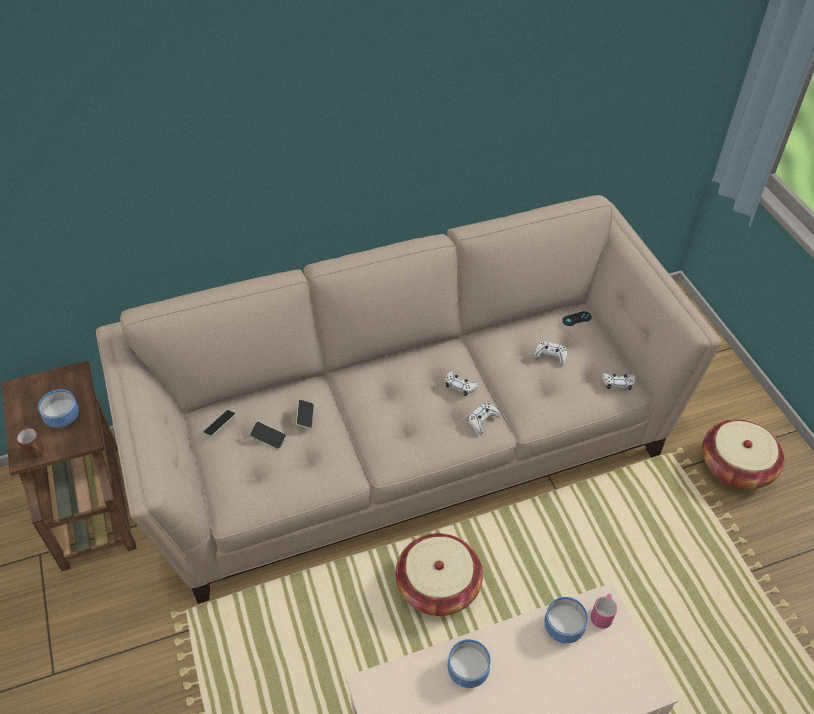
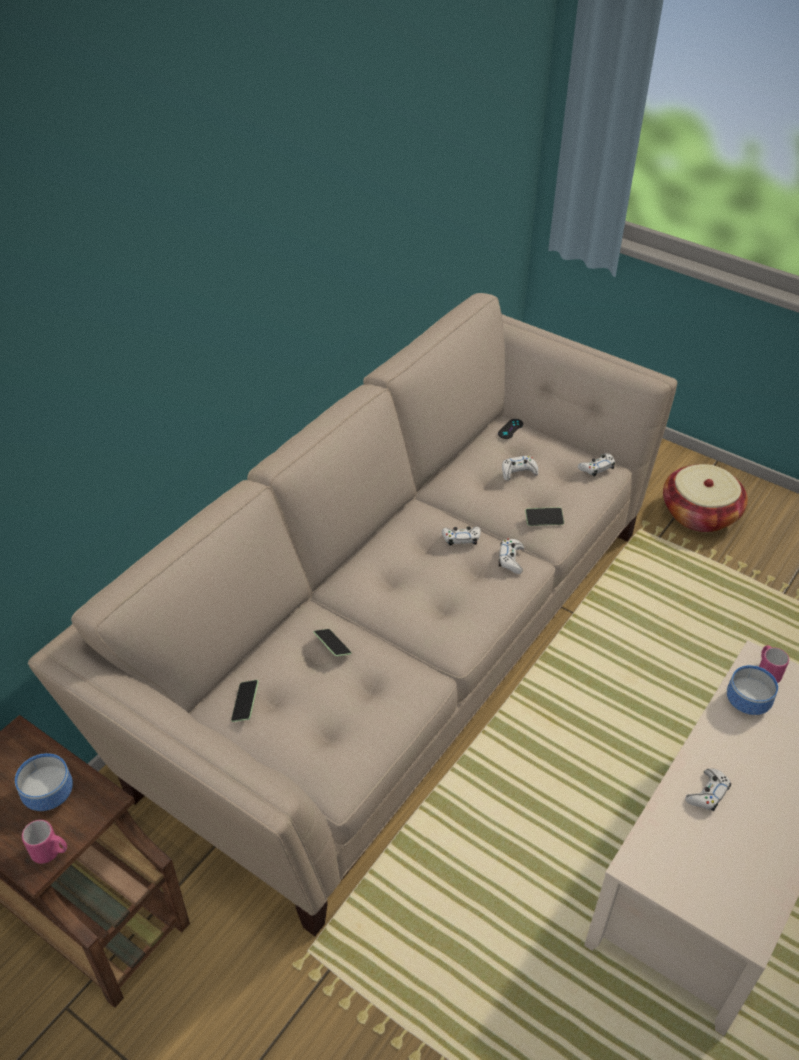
camera: 35 degrees left, 5 degrees down
(37, 453) = (51, 852): brown mug -> pink mug
(268, 438) = (312, 687): phone -> phone (544, 520)
(438, 586) = (546, 762): basket -> none
(467, 672) = (707, 793): bowl -> white game controller

